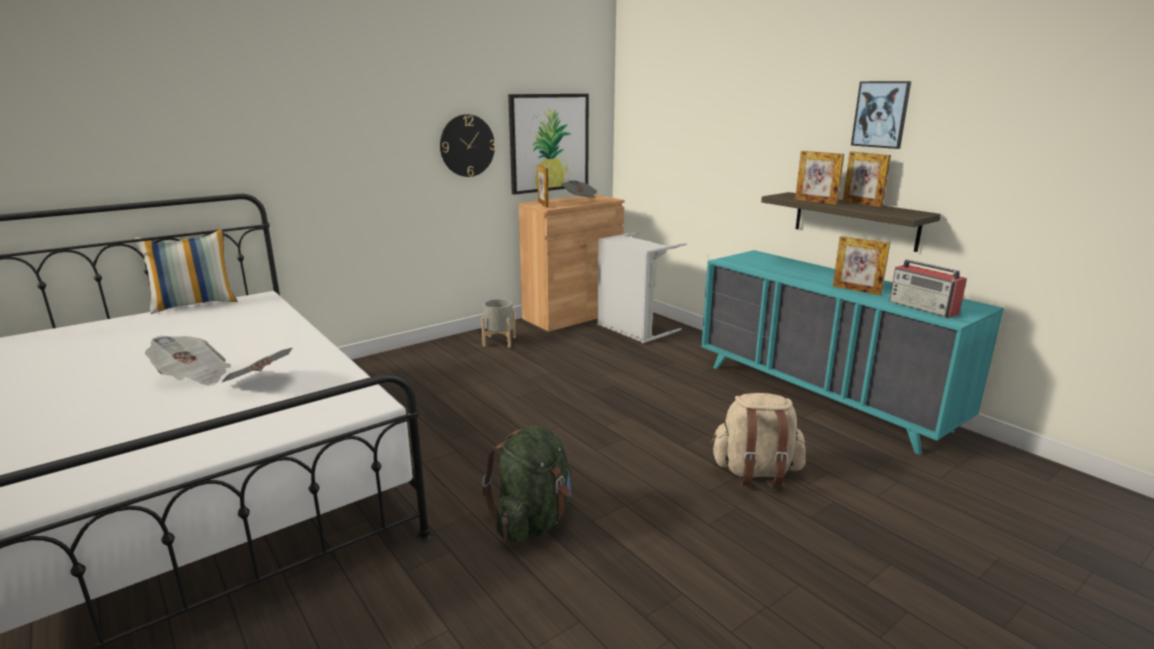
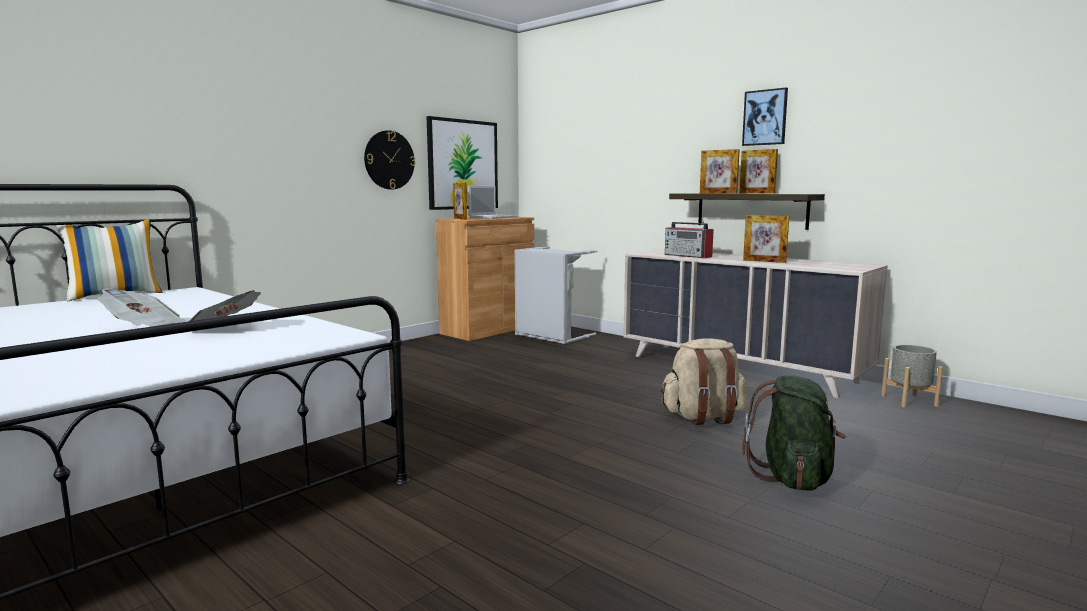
camera: 10 degrees left, 10 degrees down
(499, 341) = (422, 349): grey planter -> grey planter (908, 401)
(533, 521) = (508, 462): green backpack -> green backpack (793, 478)
(580, 200) = (493, 217): newspaper -> laptop
(822, 396) = (740, 369): turquoise dresser -> beige dresser
(923, 308) = (825, 266): radio -> radio (688, 256)

